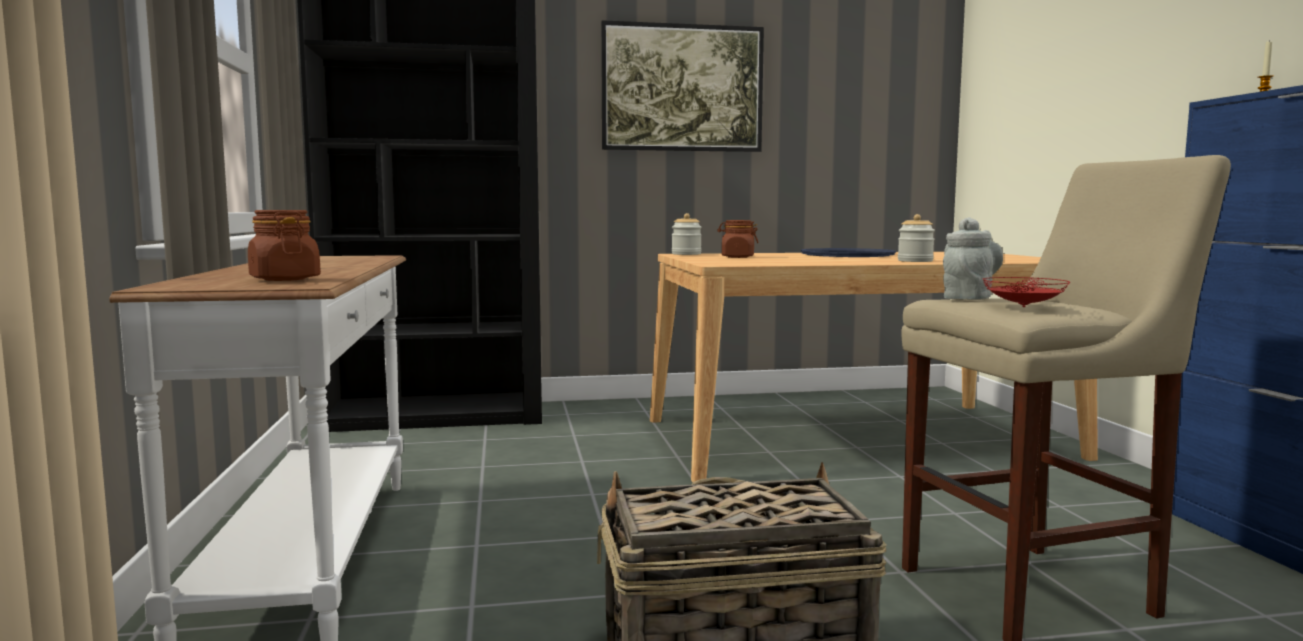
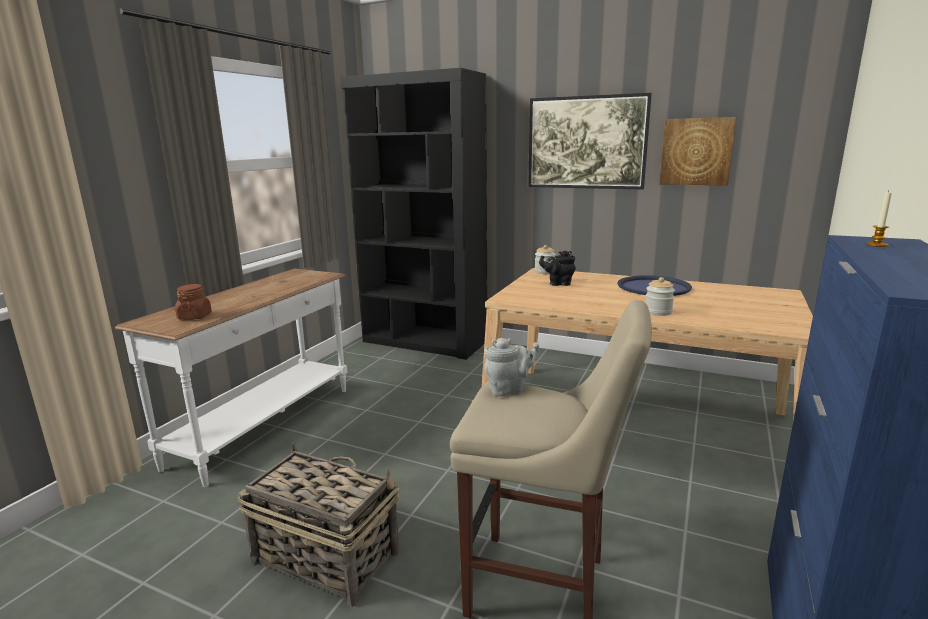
camera: 35 degrees right, 10 degrees up
(737, 257) = (558, 283): brown jar -> black teapot
(818, 104) = (696, 151): none -> picture
(1023, 307) = (493, 415): red plate -> none

